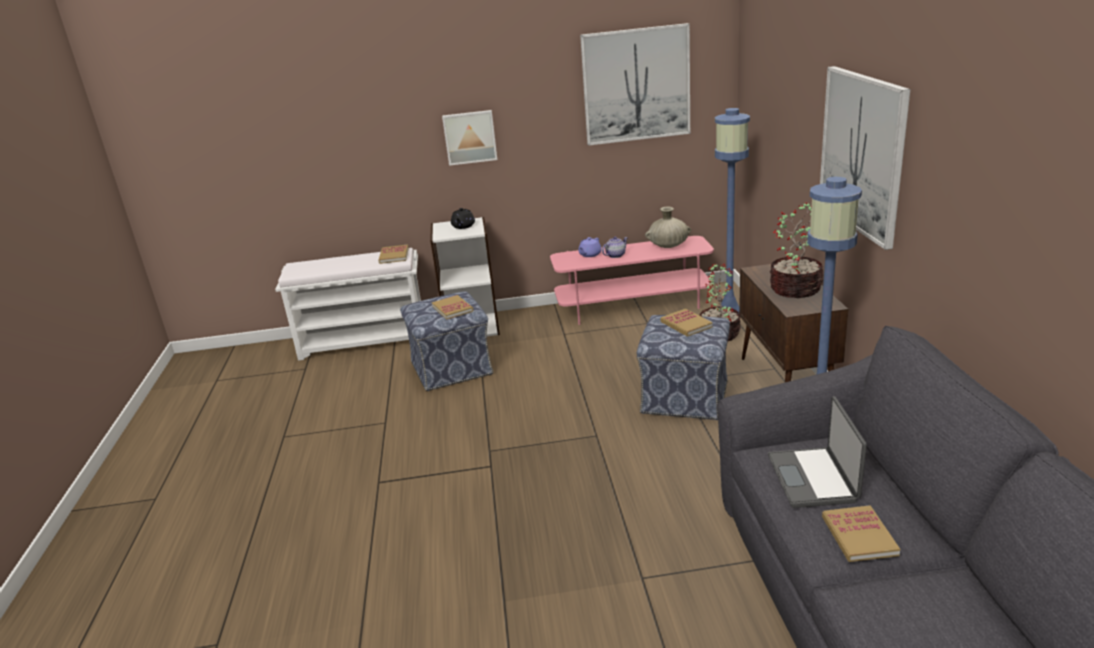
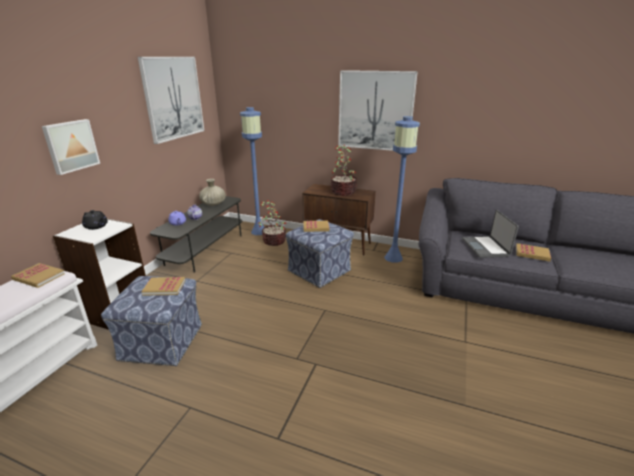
camera: 65 degrees left, 0 degrees up
(633, 306) = (205, 249): pink tv stand -> grey tv stand
(814, 478) = (486, 247): laptop -> laptop turned 60 degrees clockwise

